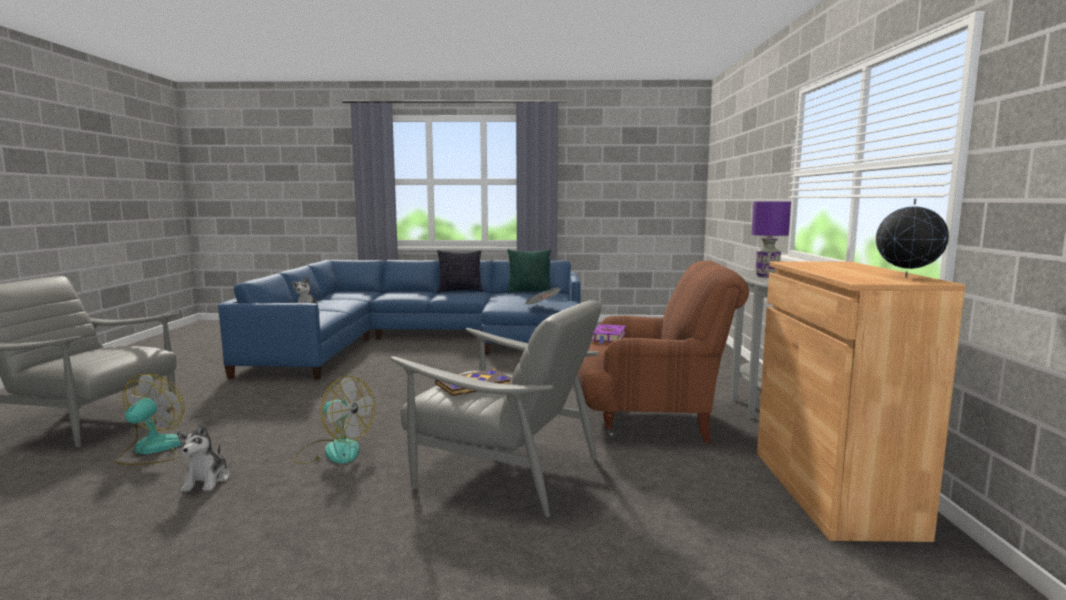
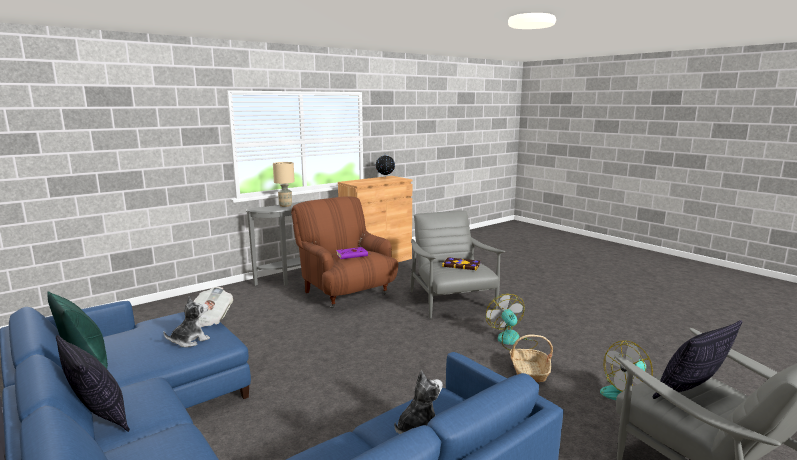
camera: 130 degrees left, 5 degrees up
(105, 352) = (690, 394): none -> pillow
(207, 481) = (588, 350): plush toy -> plush toy (190, 341)
(285, 430) = (529, 371): none -> basket
(766, 276) = (285, 205): purple table lamp -> beige table lamp

